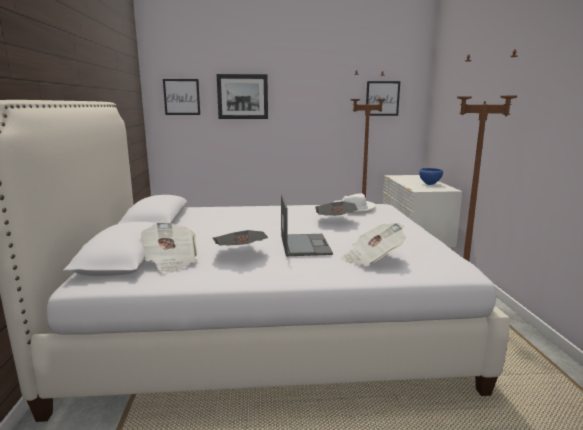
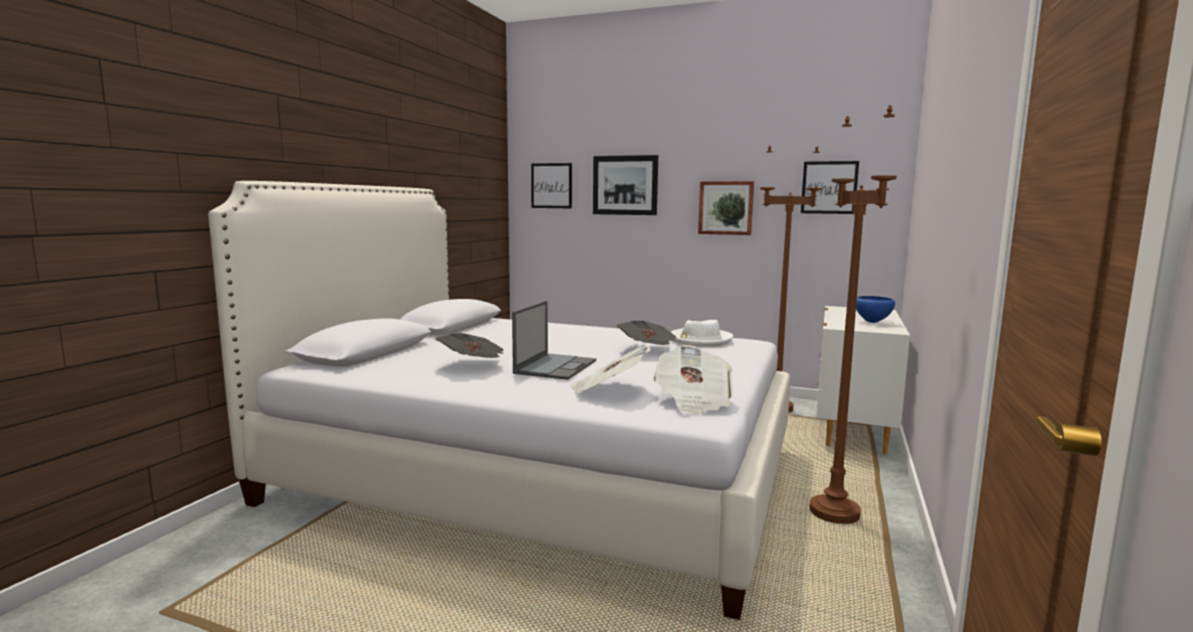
camera: 25 degrees right, 5 degrees down
(170, 262) = (394, 362): newspaper -> newspaper (693, 401)
(317, 112) = (726, 208): none -> picture

